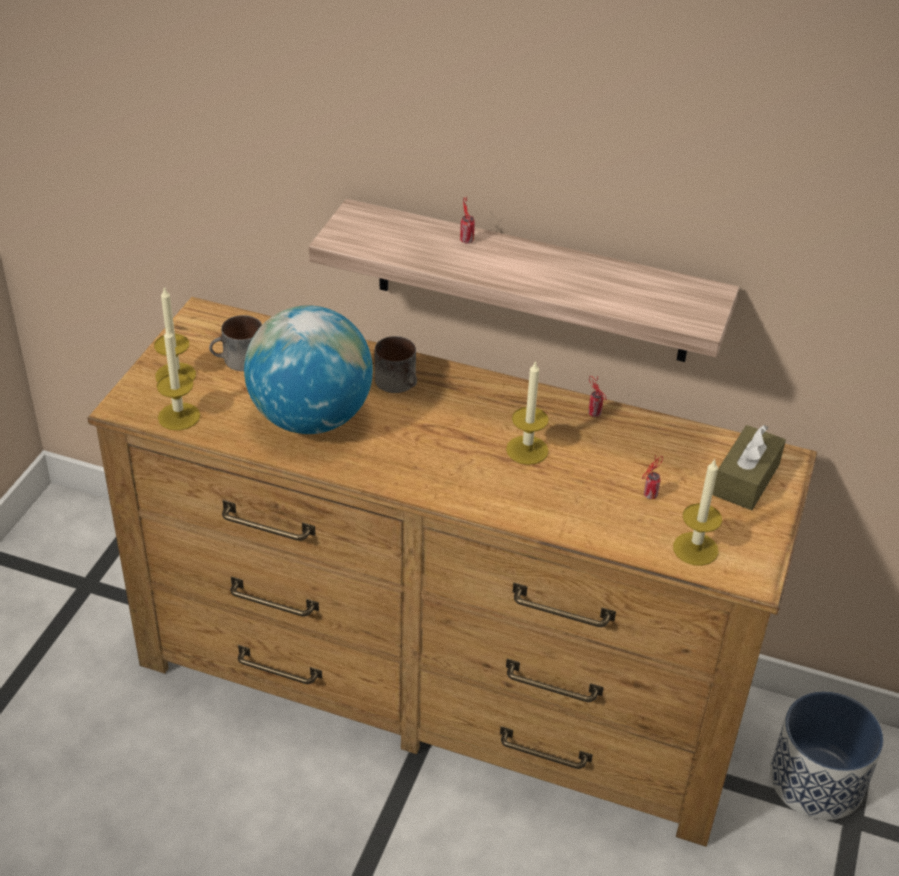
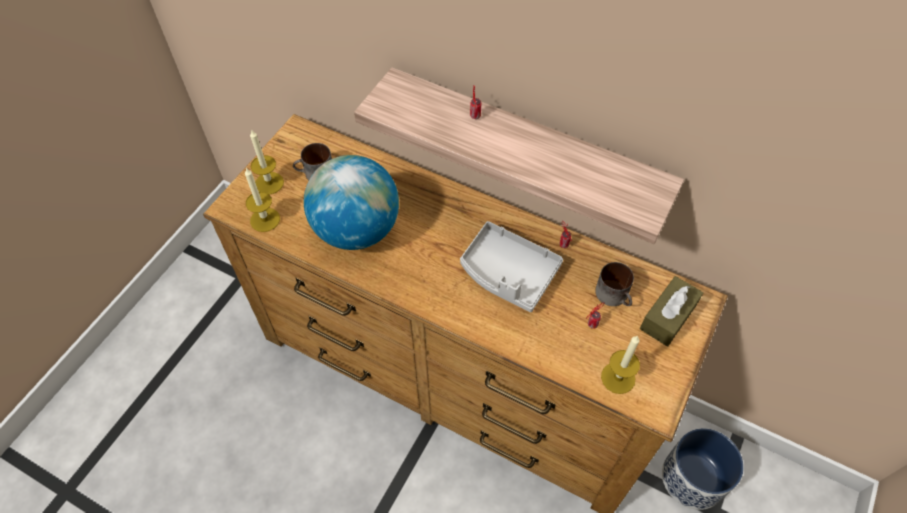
camera: 10 degrees right, 15 degrees up
(400, 382) = (426, 203): mug -> mug (615, 295)
(527, 450) = (508, 273): candle -> grey tray

